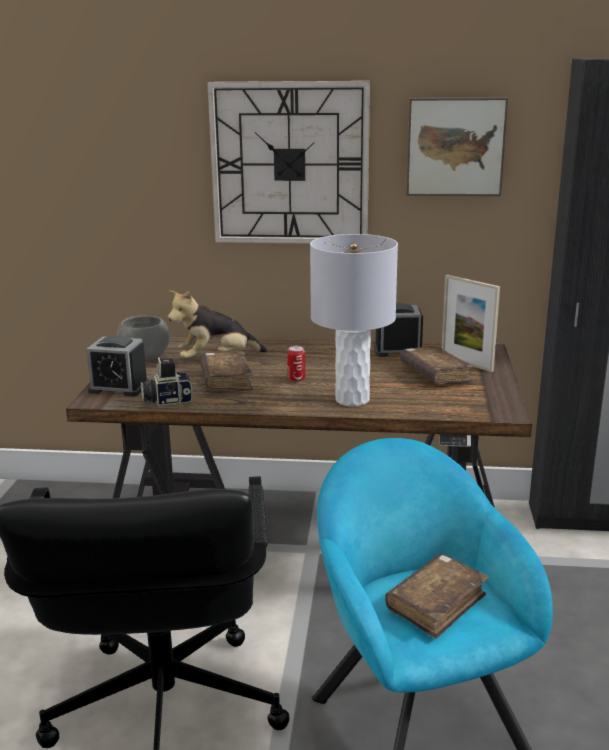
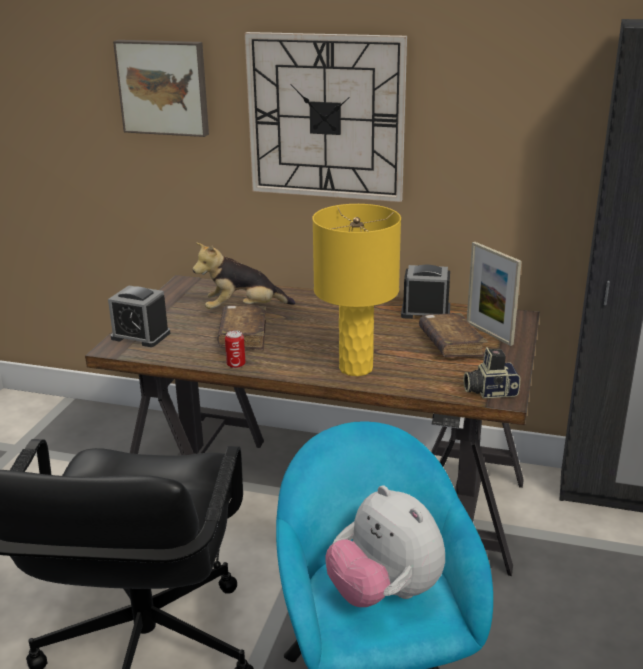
camera: 10 degrees right, 5 degrees up
(145, 358) = (177, 303): grey bowl -> none
(167, 400) = (179, 353): camera -> camera (490, 391)
(296, 379) = (311, 339): can -> can (236, 364)
(352, 399) = (356, 368): grey table lamp -> yellow table lamp
(436, 604) = (385, 593): brown book -> plush toy
(455, 146) = (494, 107): picture -> picture (164, 87)

